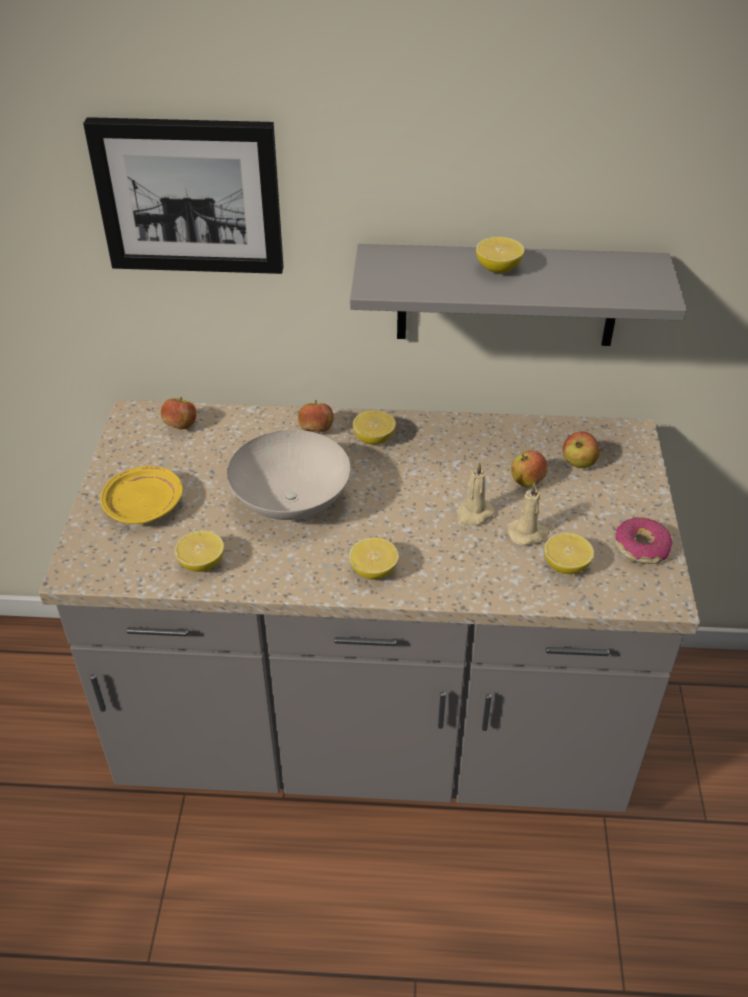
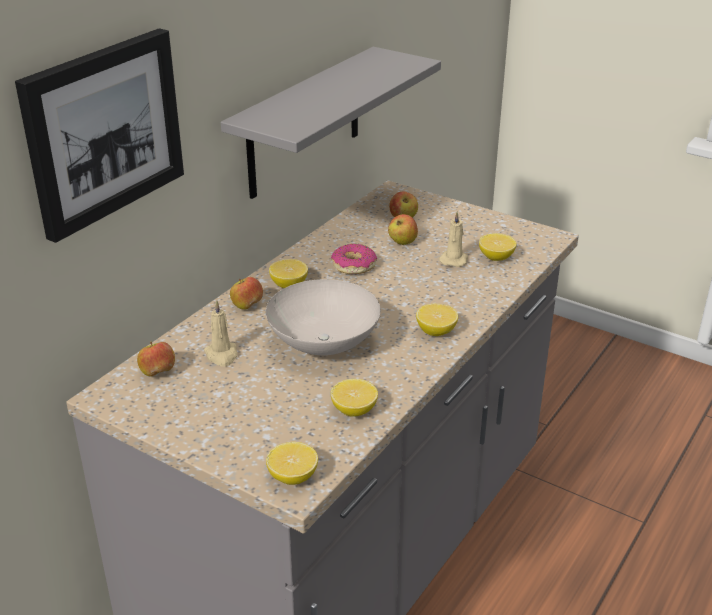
camera: 60 degrees left, 10 degrees down
(144, 505) = (246, 422): yellow plate -> none
(473, 514) = (415, 273): beige candle -> beige candle (222, 355)
(498, 269) = (325, 90): lemon -> lemon (293, 477)
(641, 547) = (502, 227): donut -> donut (353, 266)

